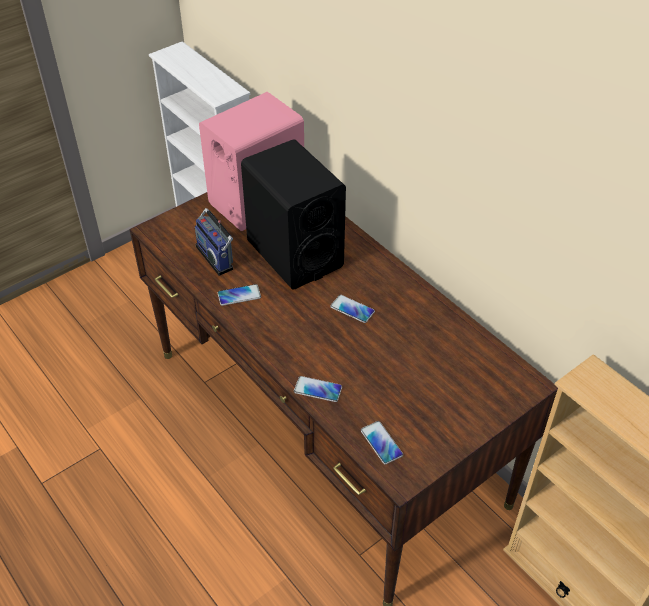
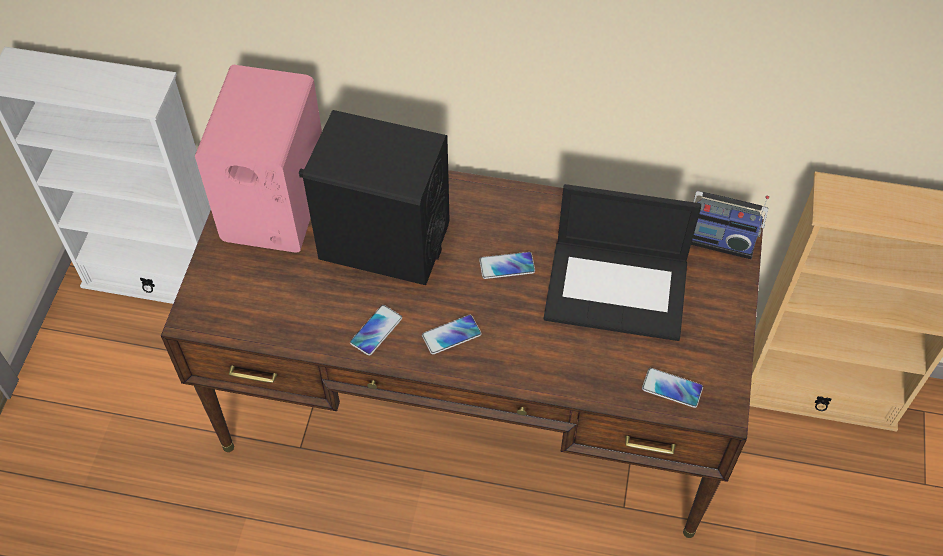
camera: 40 degrees left, 10 degrees up
(217, 256) = (302, 301): radio -> radio (720, 239)
(318, 389) = (562, 377): phone -> phone (451, 335)
(409, 364) = (618, 288): none -> laptop

